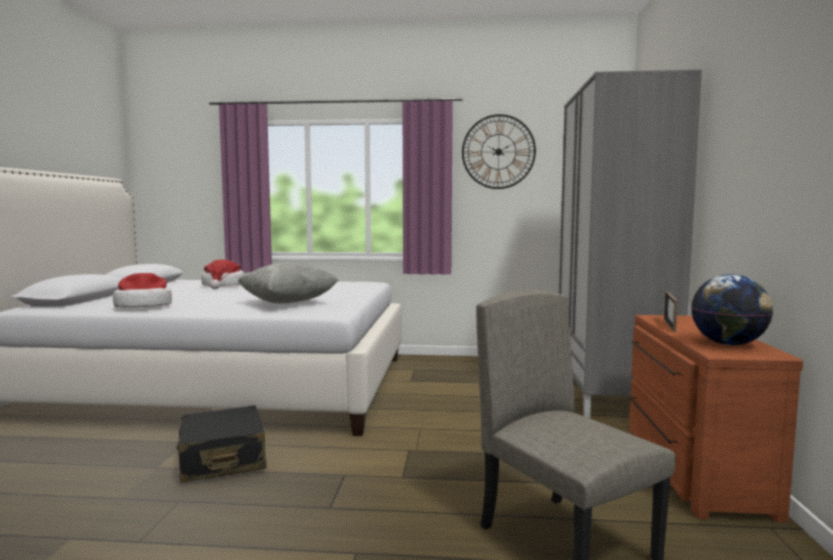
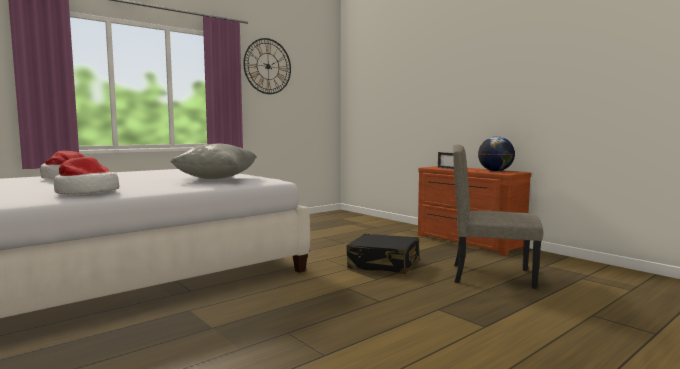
camera: 45 degrees left, 0 degrees up
(222, 460) = (250, 308): black suitcase -> black suitcase (384, 265)
(611, 393) = (373, 223): grey wardrobe -> none

